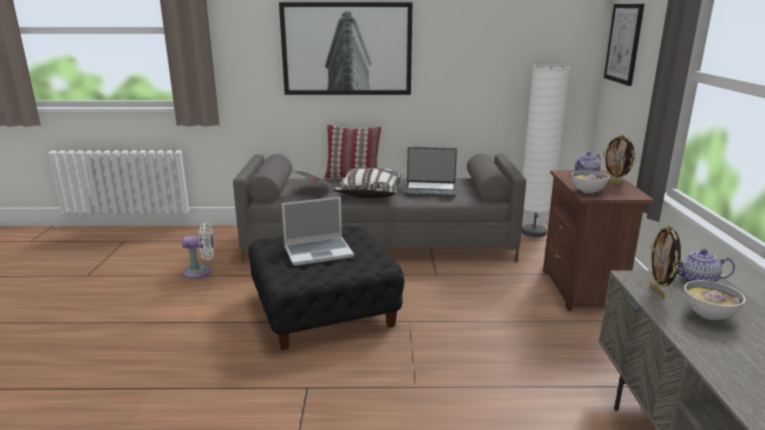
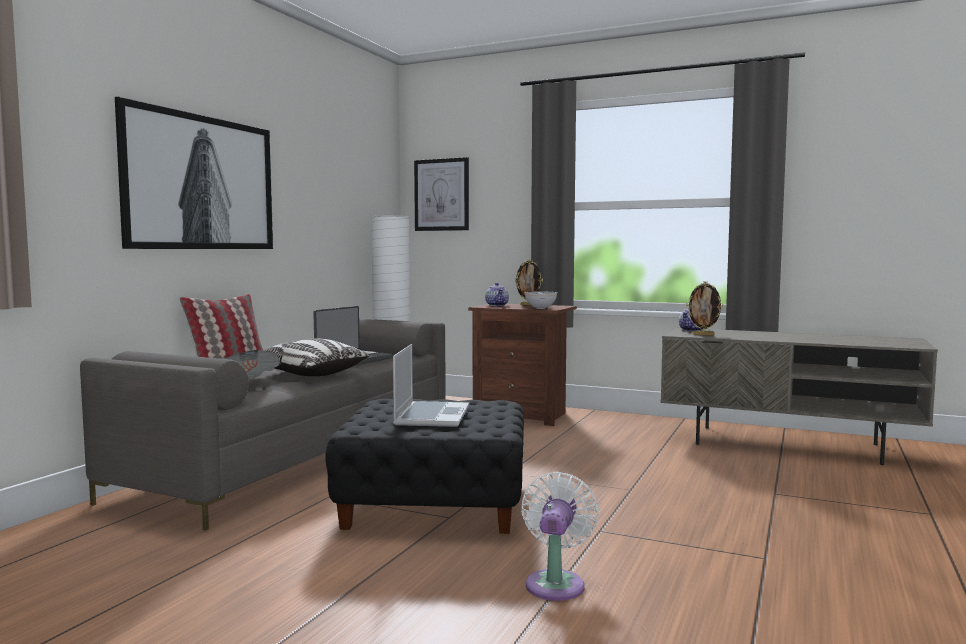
camera: 65 degrees left, 15 degrees down
(201, 271) = (181, 562): white fan -> white fan (556, 583)
(708, 316) = (741, 334): bowl -> none

